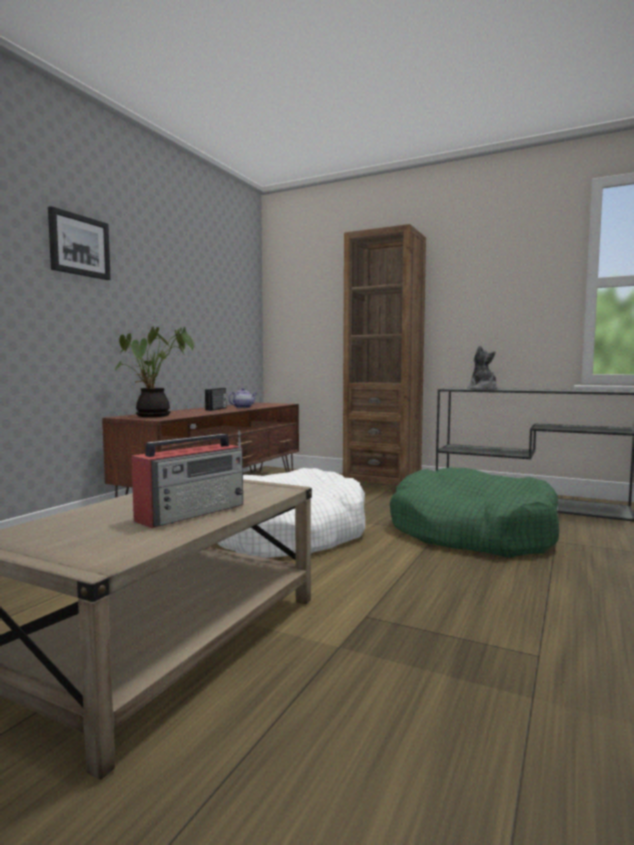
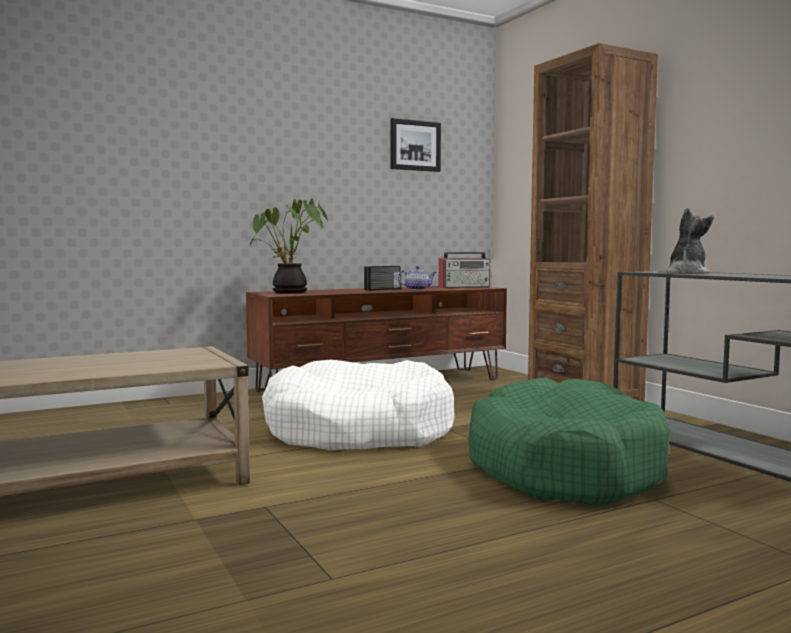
camera: 35 degrees right, 0 degrees up
(79, 245) = (228, 125): picture -> picture (414, 145)
(193, 512) = (100, 368): radio -> radio (465, 287)

